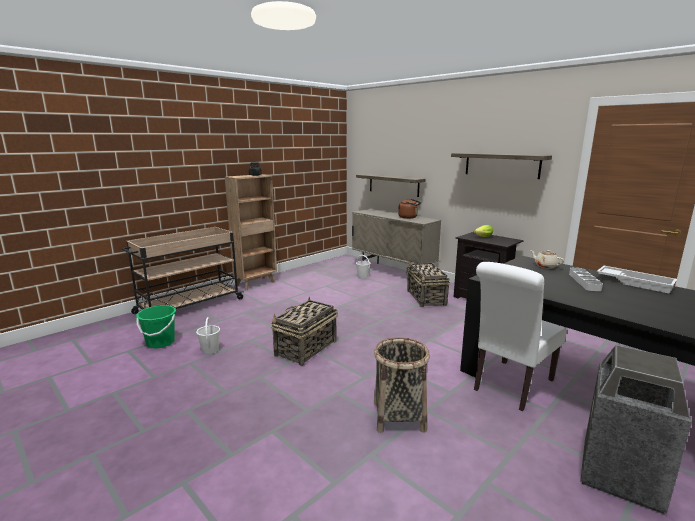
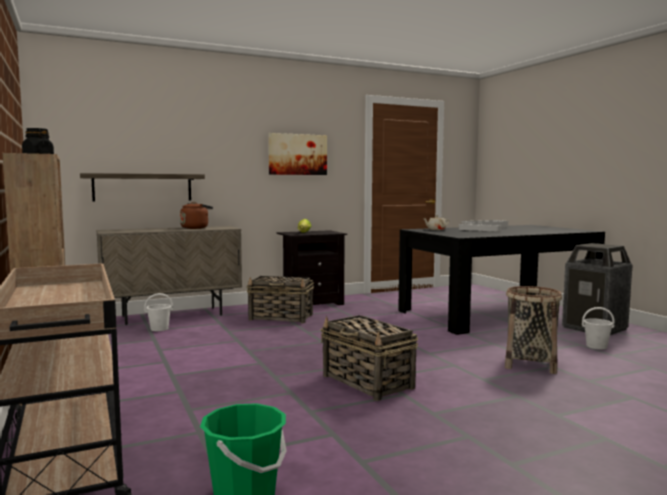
camera: 70 degrees left, 10 degrees down
(210, 350) = (322, 443): white bucket -> white bucket (597, 346)
(501, 165) = (297, 154): shelf -> picture
(510, 386) = (487, 327): white chair -> none

